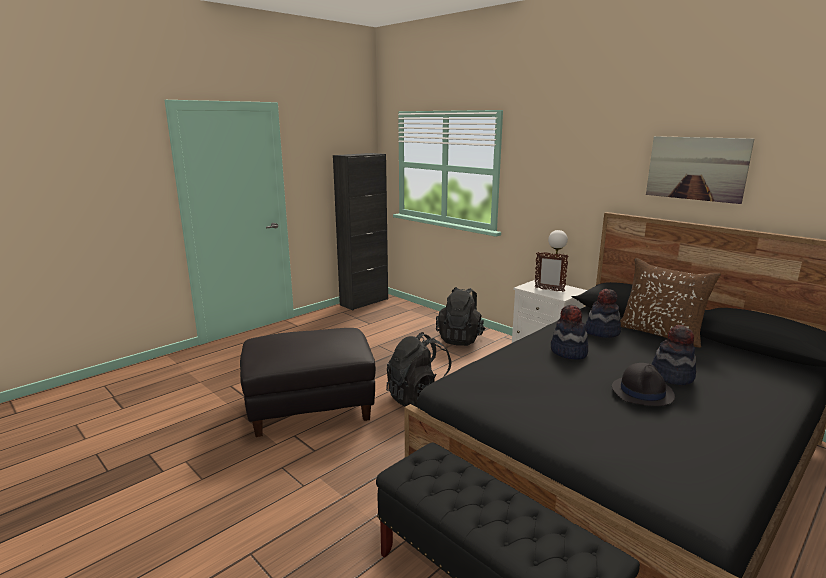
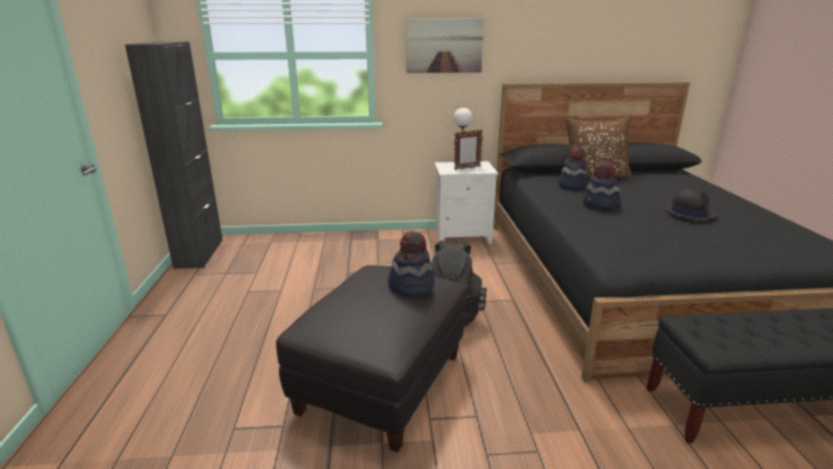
camera: 50 degrees left, 5 degrees up
(460, 339) = (374, 248): black backpack -> none
(672, 376) = (668, 197): hat -> hat (411, 286)
(696, 168) = (575, 36): picture -> picture (444, 45)

